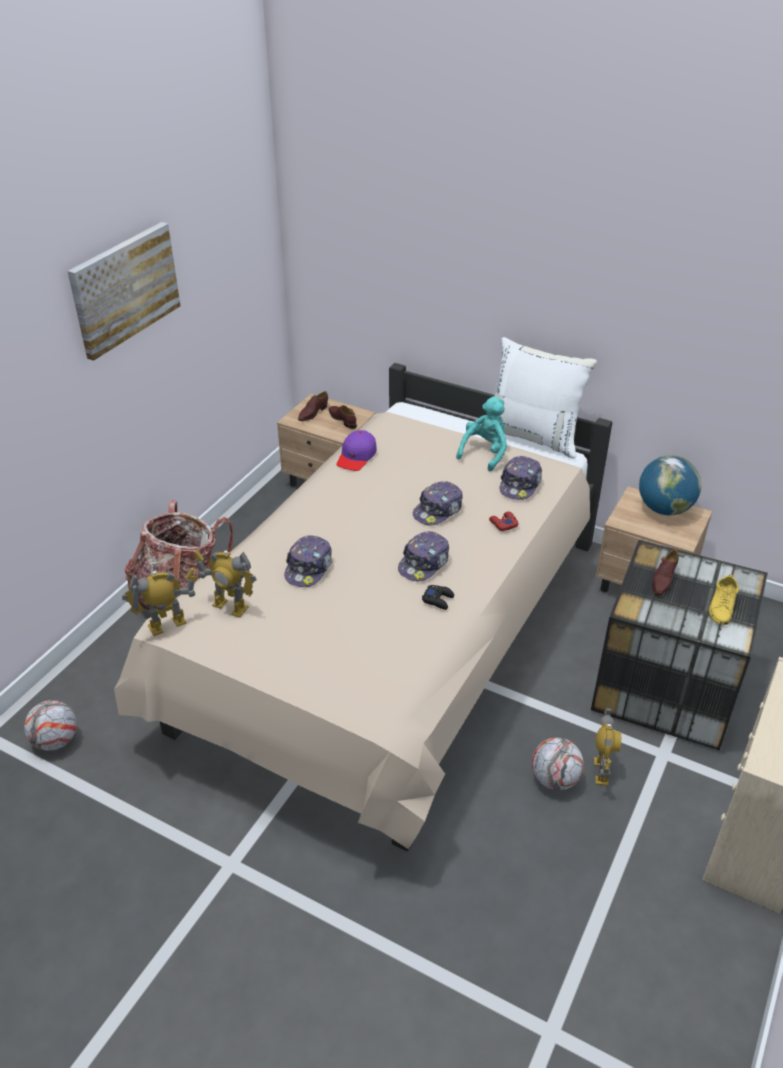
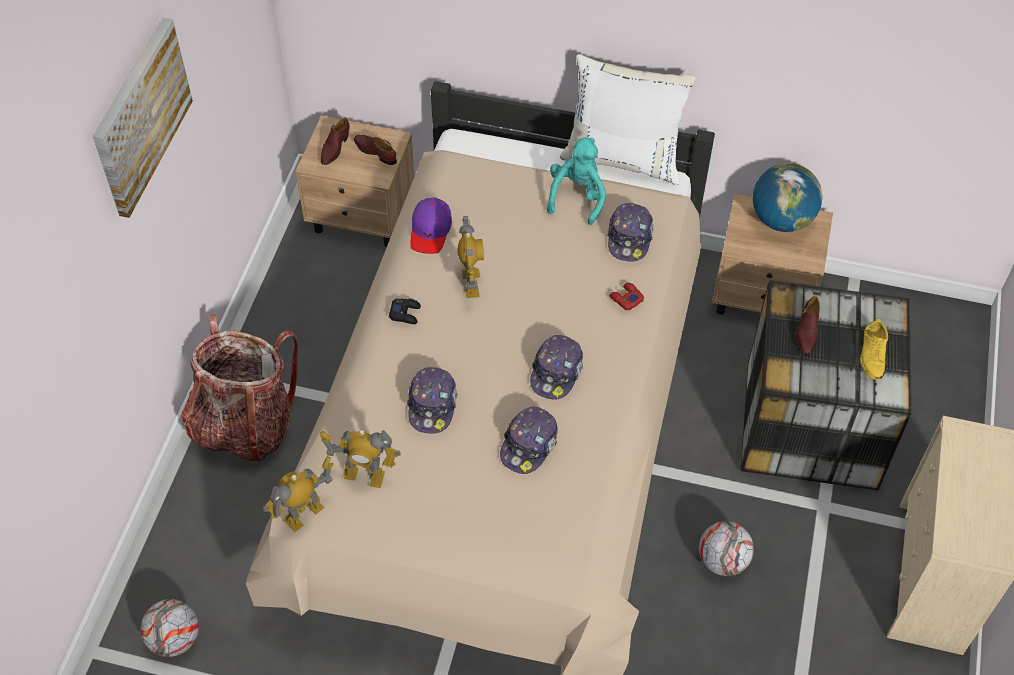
camera: 15 degrees left, 15 degrees up
(438, 510) = (549, 294): cap -> cap (529, 445)
(438, 599) = (586, 418): black game controller -> black game controller (405, 313)
(601, 771) = (766, 541): toy robot -> toy robot (471, 283)

